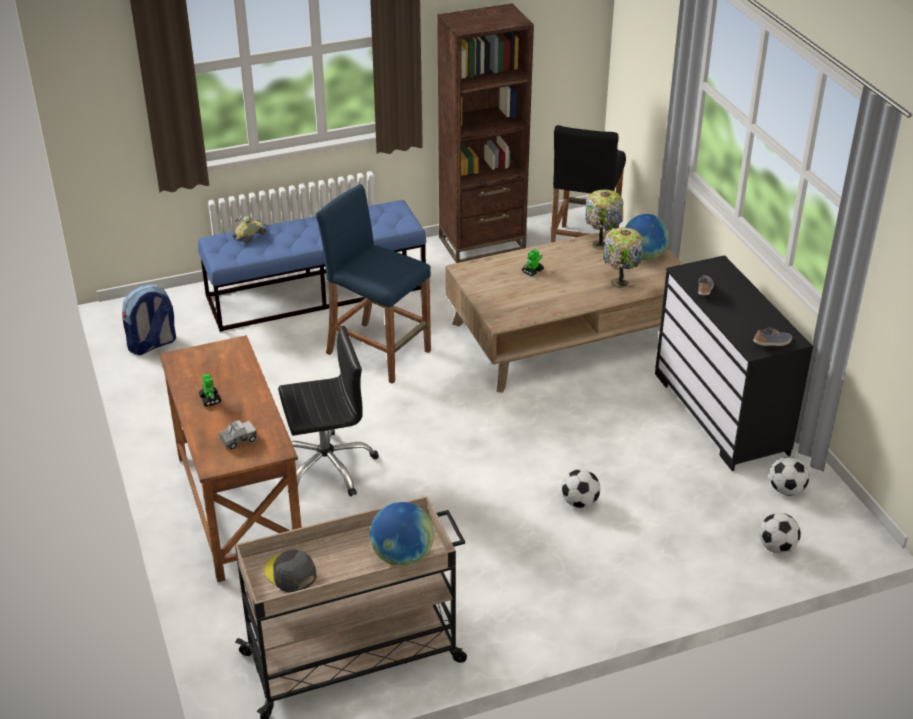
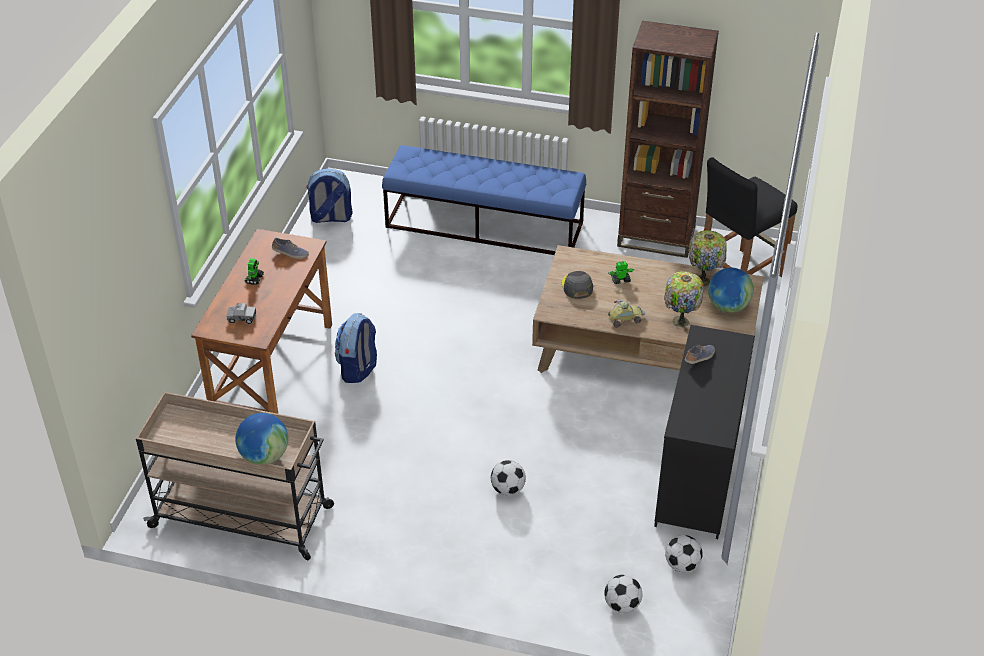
camera: 35 degrees right, 5 degrees up
(250, 235) = (437, 157): toy car -> toy car (625, 319)
(290, 574) = (185, 430): grey cap -> grey cap (576, 287)
(327, 466) = (358, 369): black office chair -> backpack
(378, 352) = (481, 296): blue stool -> none
(772, 343) = (701, 430): shoe -> shoe (290, 254)

